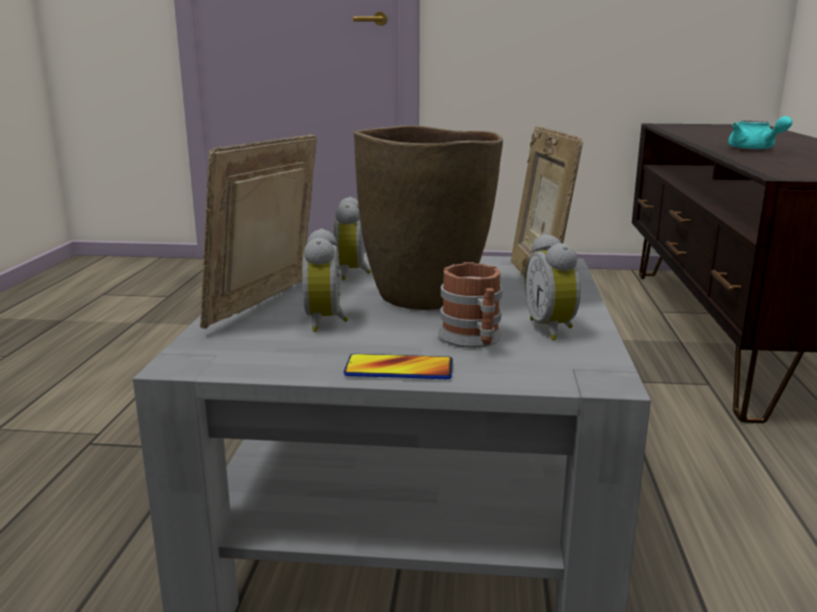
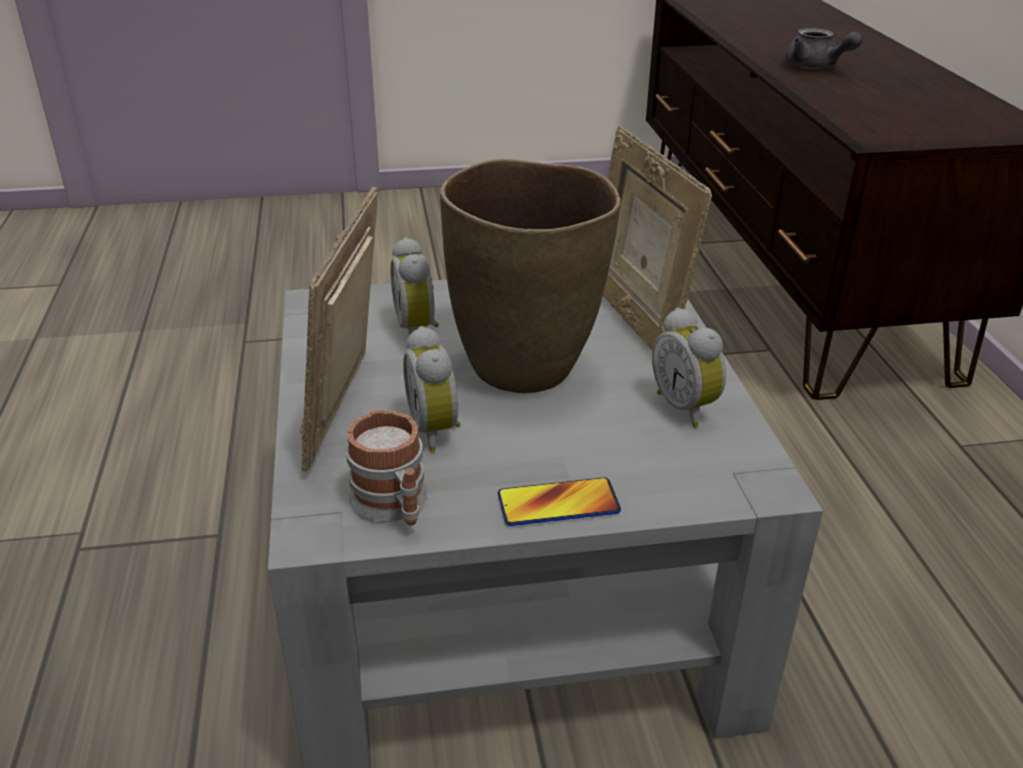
camera: 15 degrees left, 15 degrees up
(473, 340) = (613, 440): mug -> mug (393, 505)
(754, 149) = (816, 67): turquoise teapot -> grey teapot

